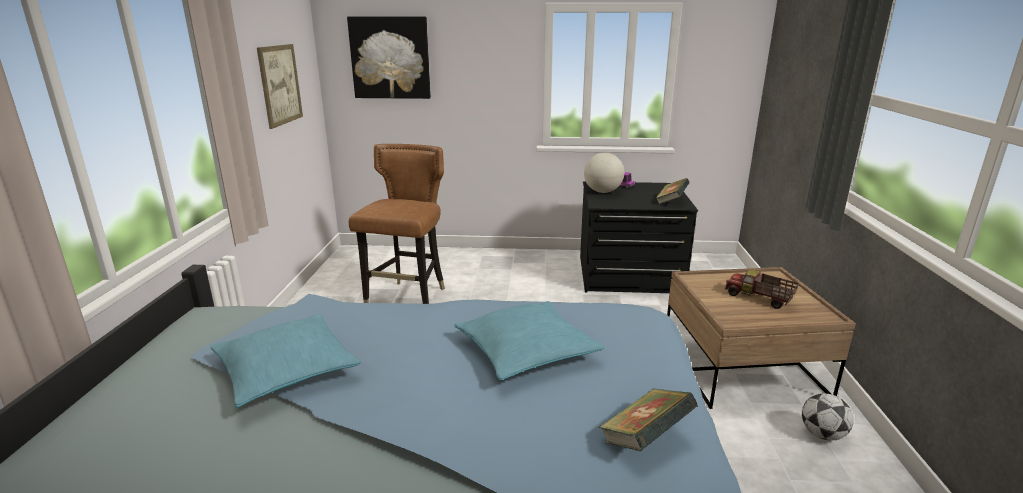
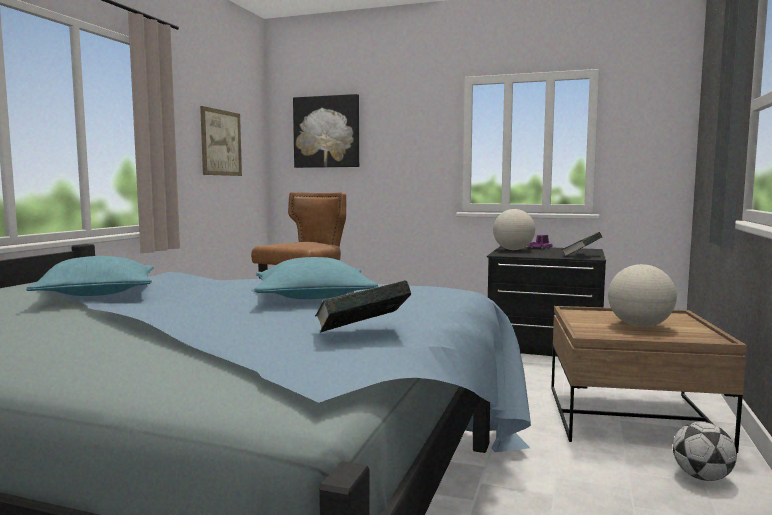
camera: 15 degrees right, 15 degrees down
(758, 299) = (640, 326): toy truck -> globe

